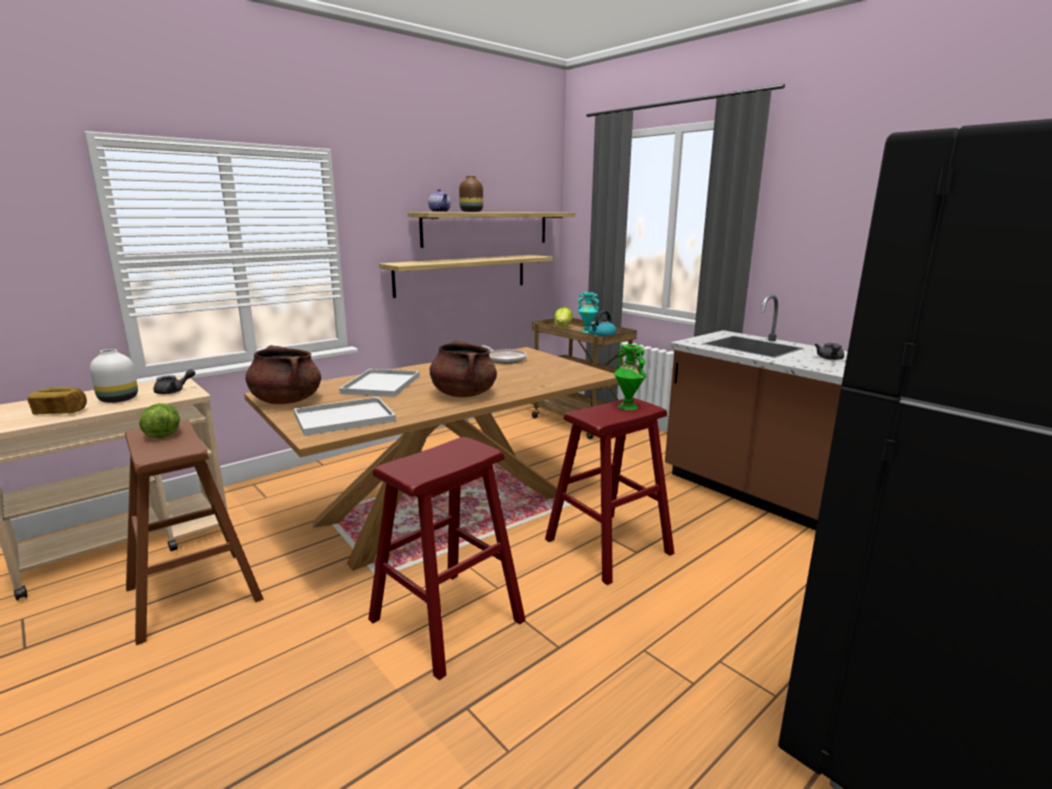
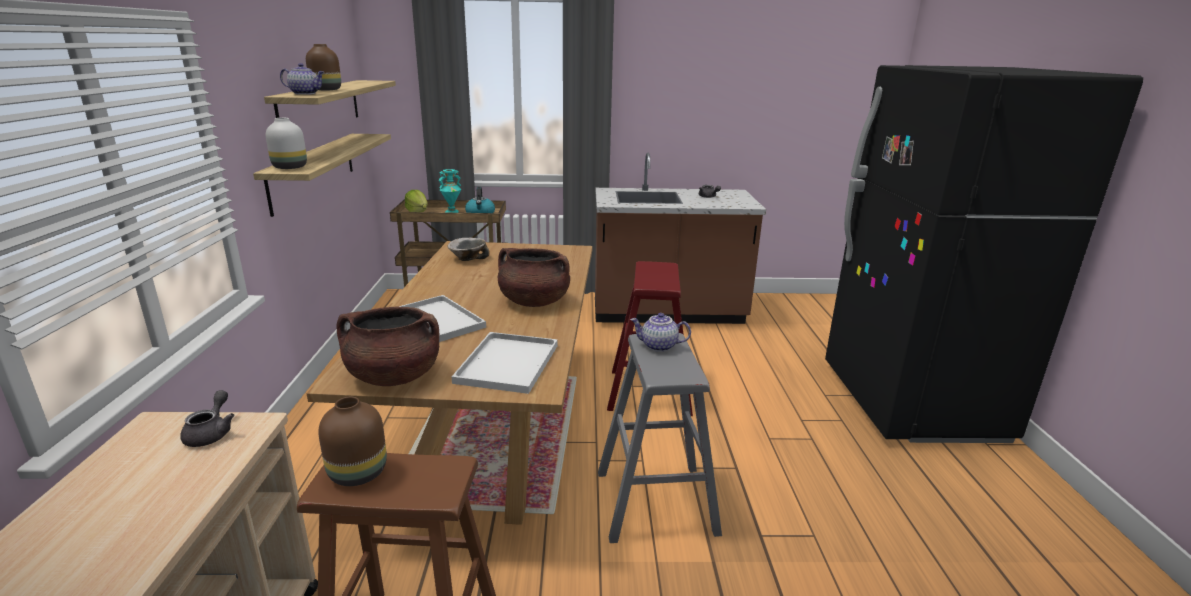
camera: 50 degrees left, 5 degrees up
(61, 412) = (120, 542): bread -> none
(119, 399) = (161, 481): white vase -> white vase (291, 167)
(162, 432) = (358, 474): lettuce -> brown vase
(446, 620) = (655, 502): red stool -> grey stool
(455, 451) = (658, 346): none -> teapot
(505, 359) = (467, 259): frying pan -> bowl
(627, 406) = (655, 269): green vase -> none

